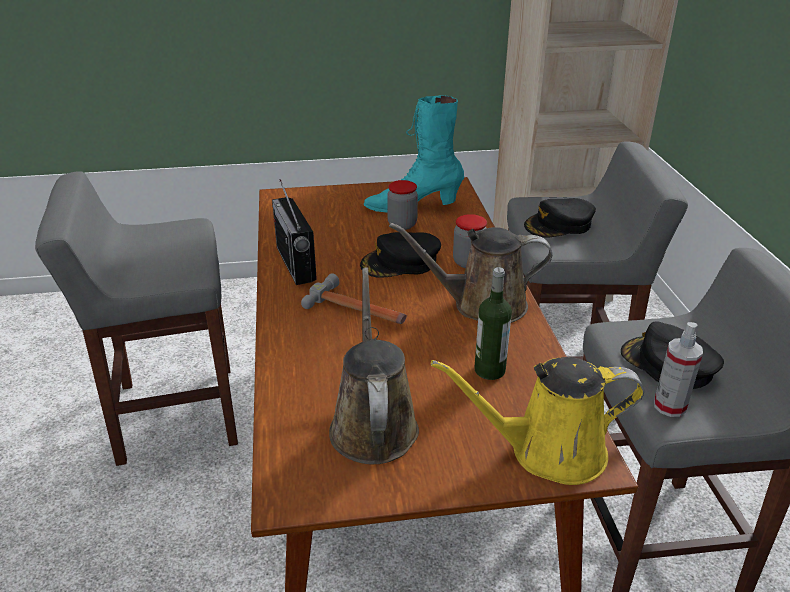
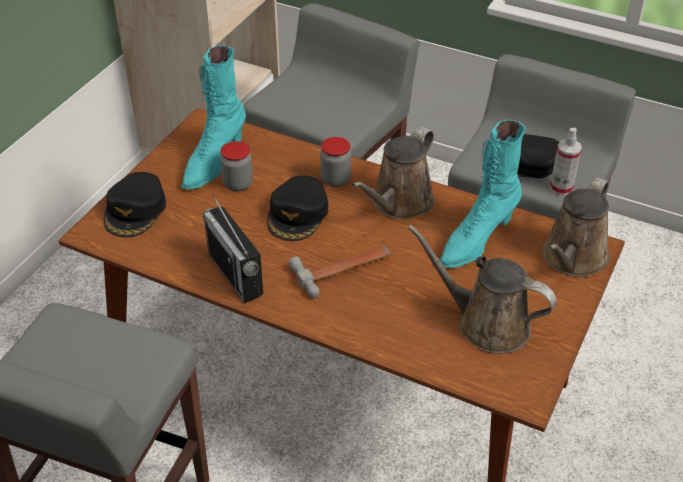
camera: 55 degrees left, 10 degrees up
(295, 264) = (235, 274): radio -> radio turned 45 degrees clockwise
(489, 370) = (476, 241): bottle -> turquoise boot
(548, 451) = (572, 259): yellow watering can -> brown watering can
(559, 225) = (318, 107): black cap -> black cap (135, 210)

